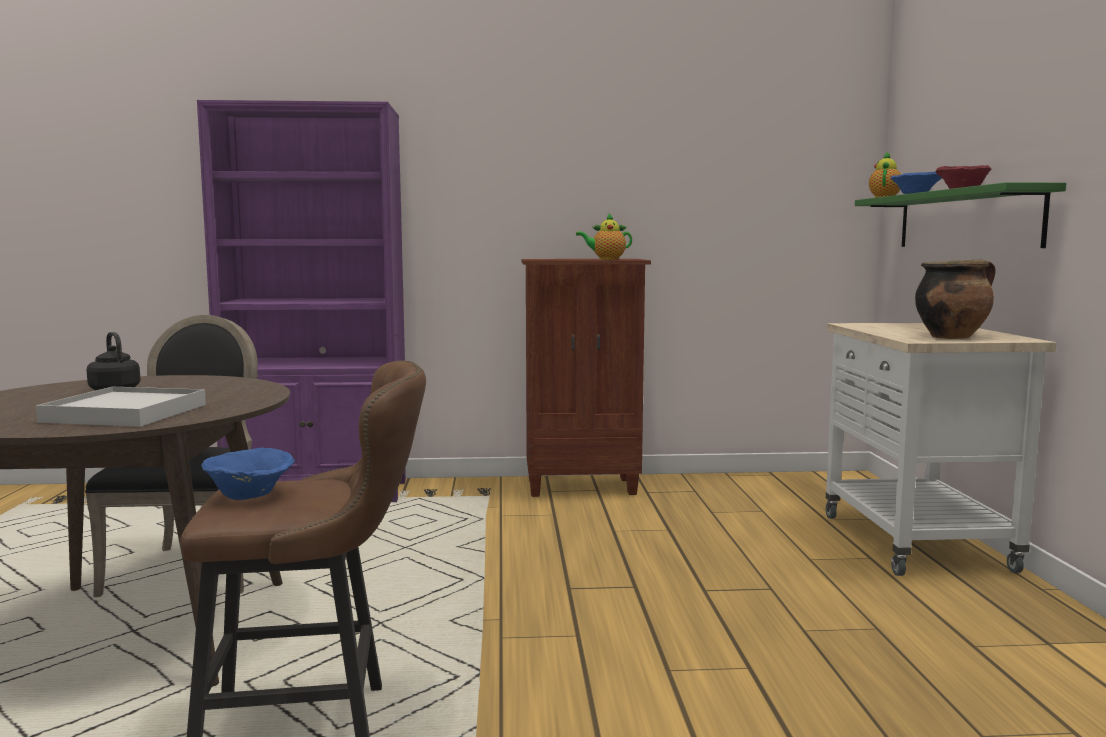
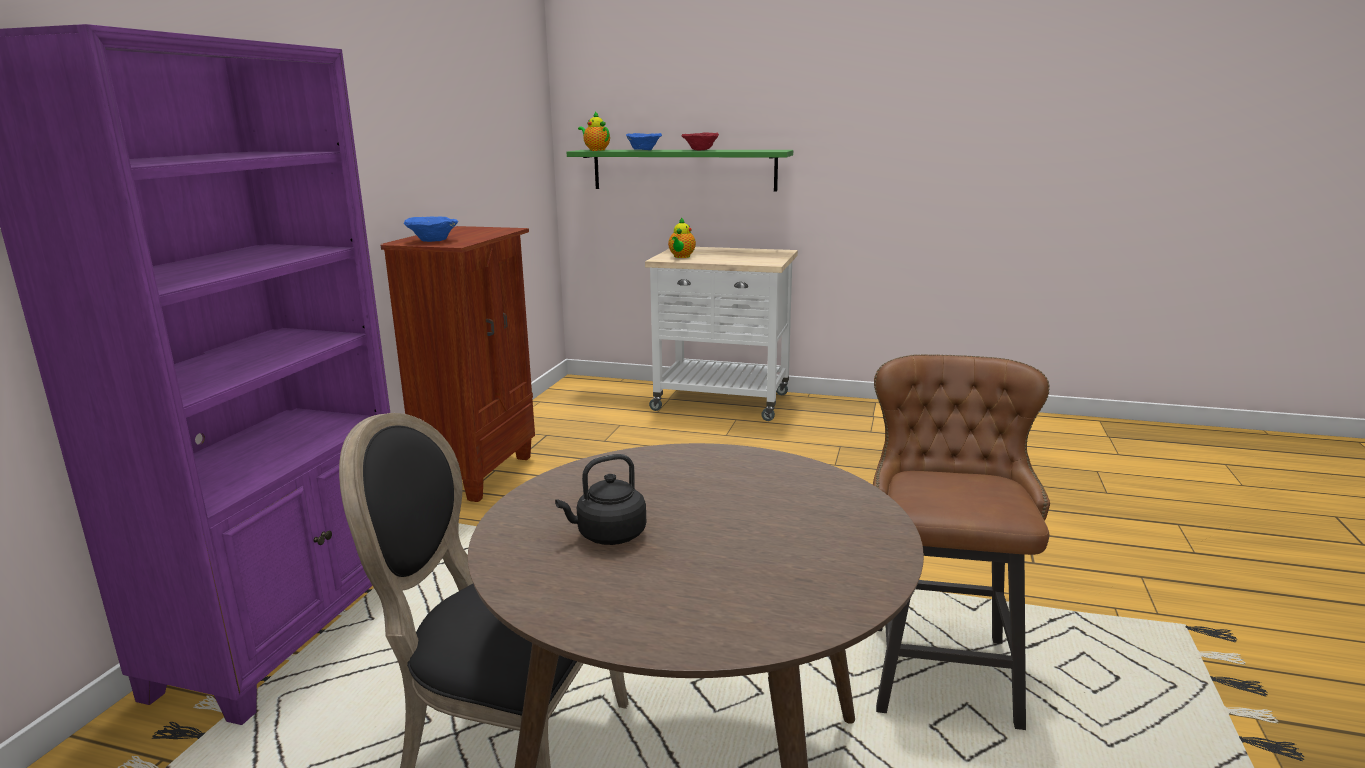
camera: 70 degrees left, 10 degrees up
(126, 413) = (799, 515): white tray -> none
(252, 495) = (962, 500): blue bowl -> blue bowl (433, 241)
(606, 259) = (493, 233): teapot -> teapot (681, 257)
(952, 337) = (761, 257): cooking pot -> none

